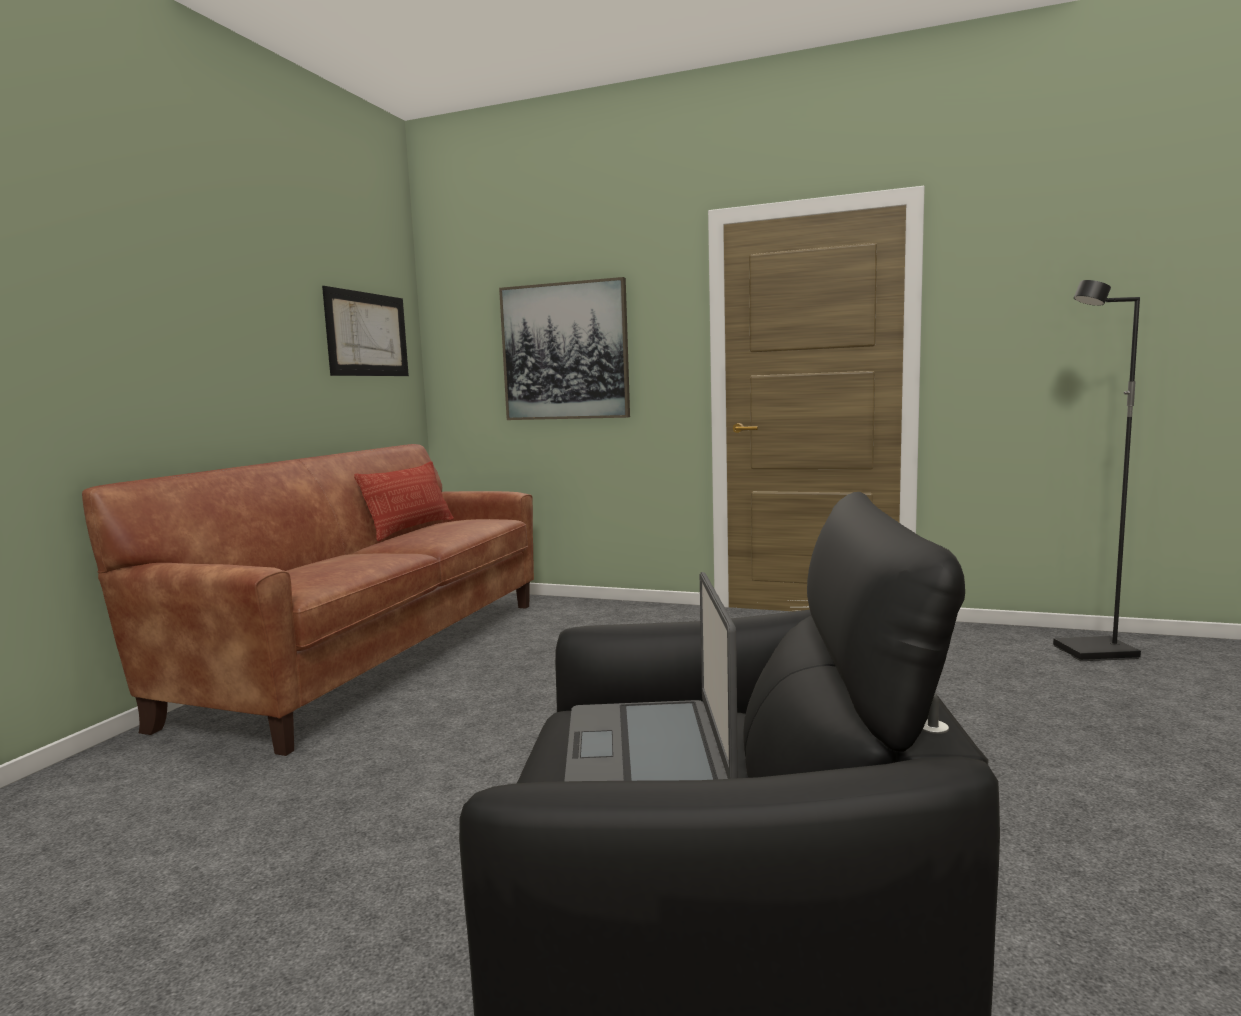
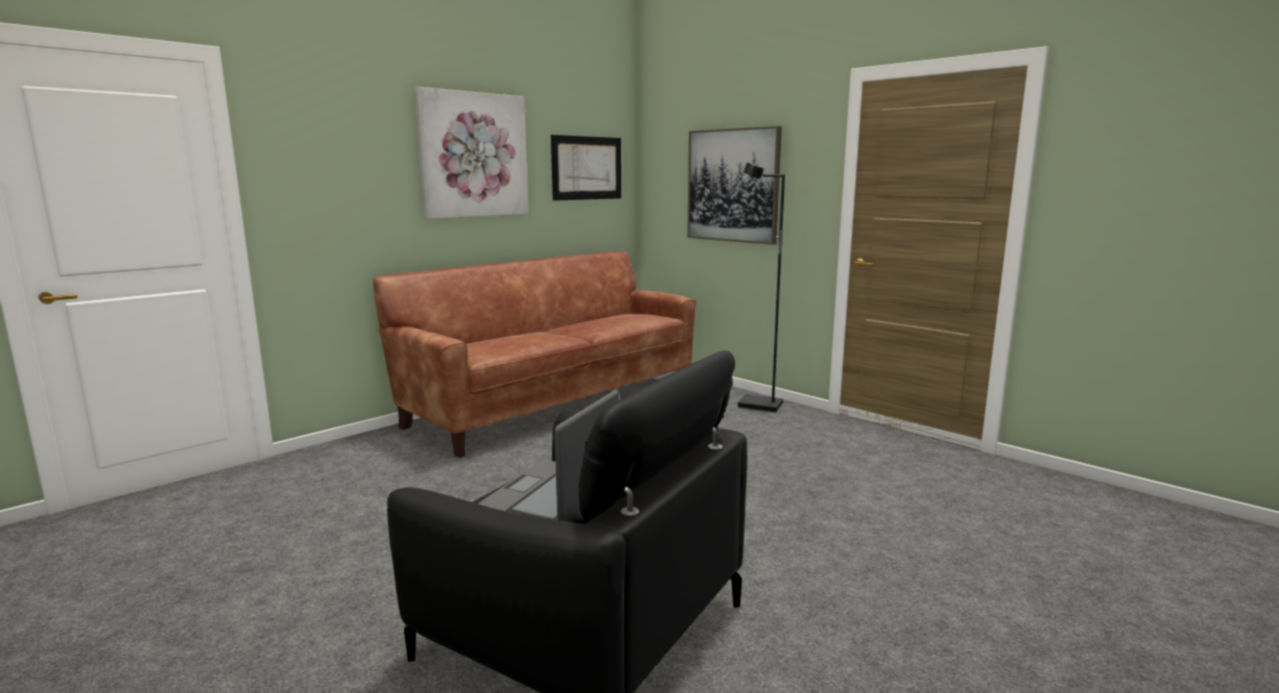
camera: 25 degrees right, 5 degrees up
(224, 305) = (474, 155): none -> picture
(410, 529) = (598, 317): pillow -> none
(1095, 653) = (1141, 520): black floor lamp -> black floor lamp (759, 406)

